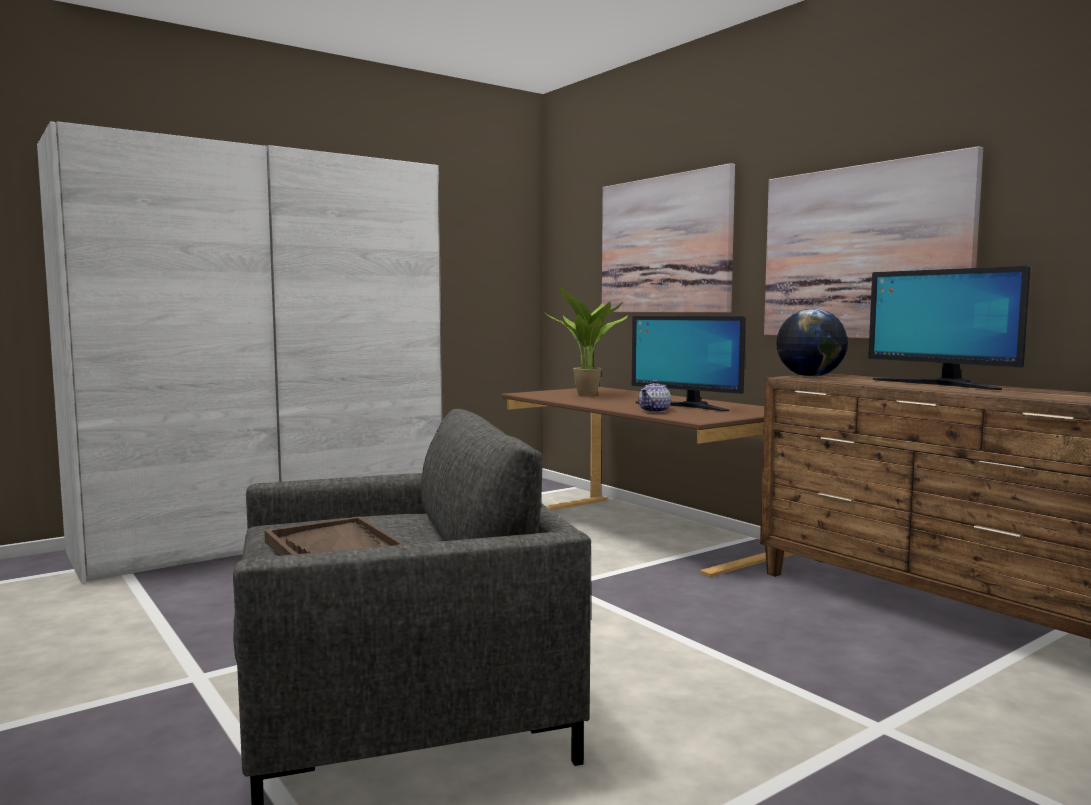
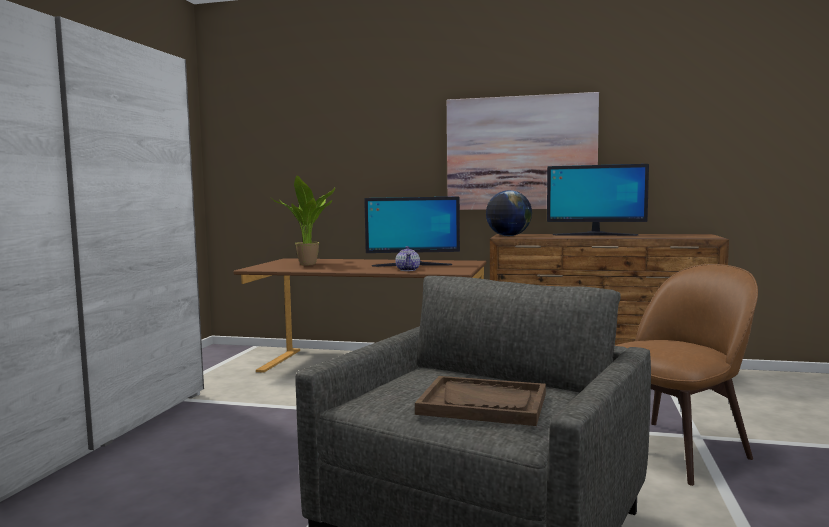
camera: 40 degrees left, 0 degrees up
(664, 245) = (346, 143): picture -> none
(805, 728) = (674, 449): none -> brown chair

